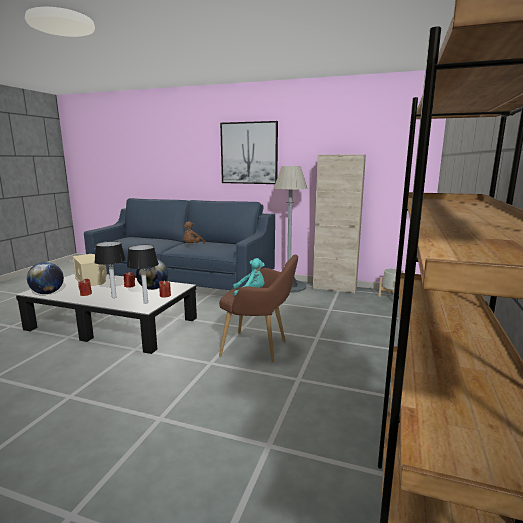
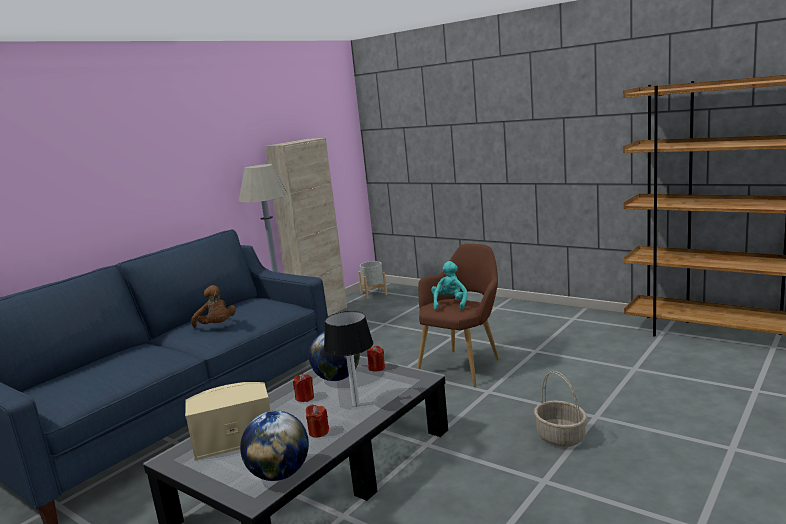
camera: 70 degrees left, 0 degrees up
(128, 401) = (561, 437): none -> basket
(145, 302) = (398, 379): table lamp -> none
(249, 153) = (168, 159): picture -> none

